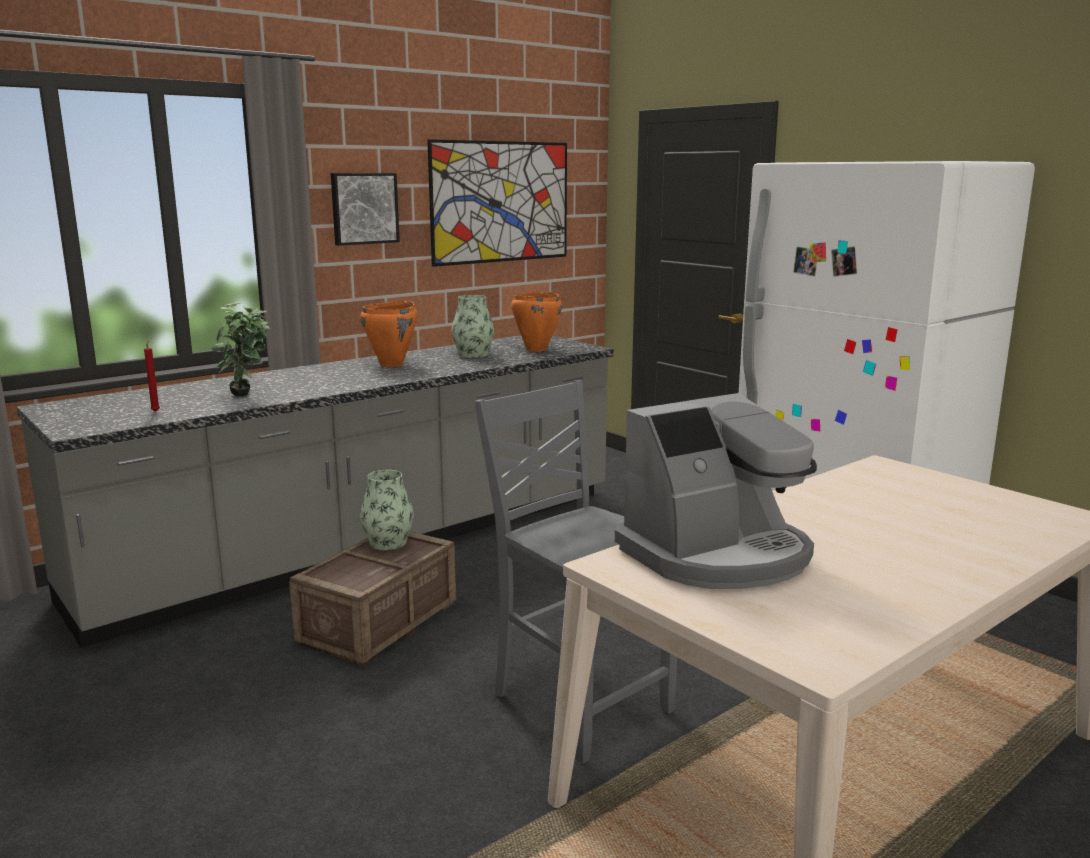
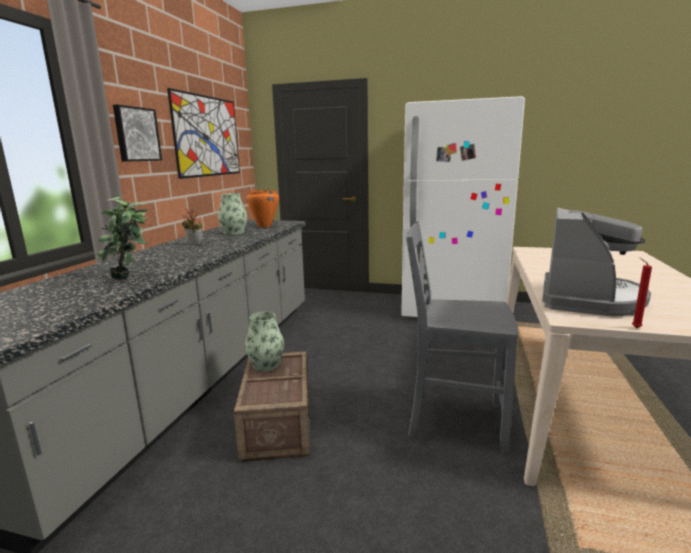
camera: 35 degrees left, 0 degrees up
(156, 411) = (65, 303): red candle -> red candle (634, 327)
(392, 364) = (193, 244): orange cooking pot -> potted plant

